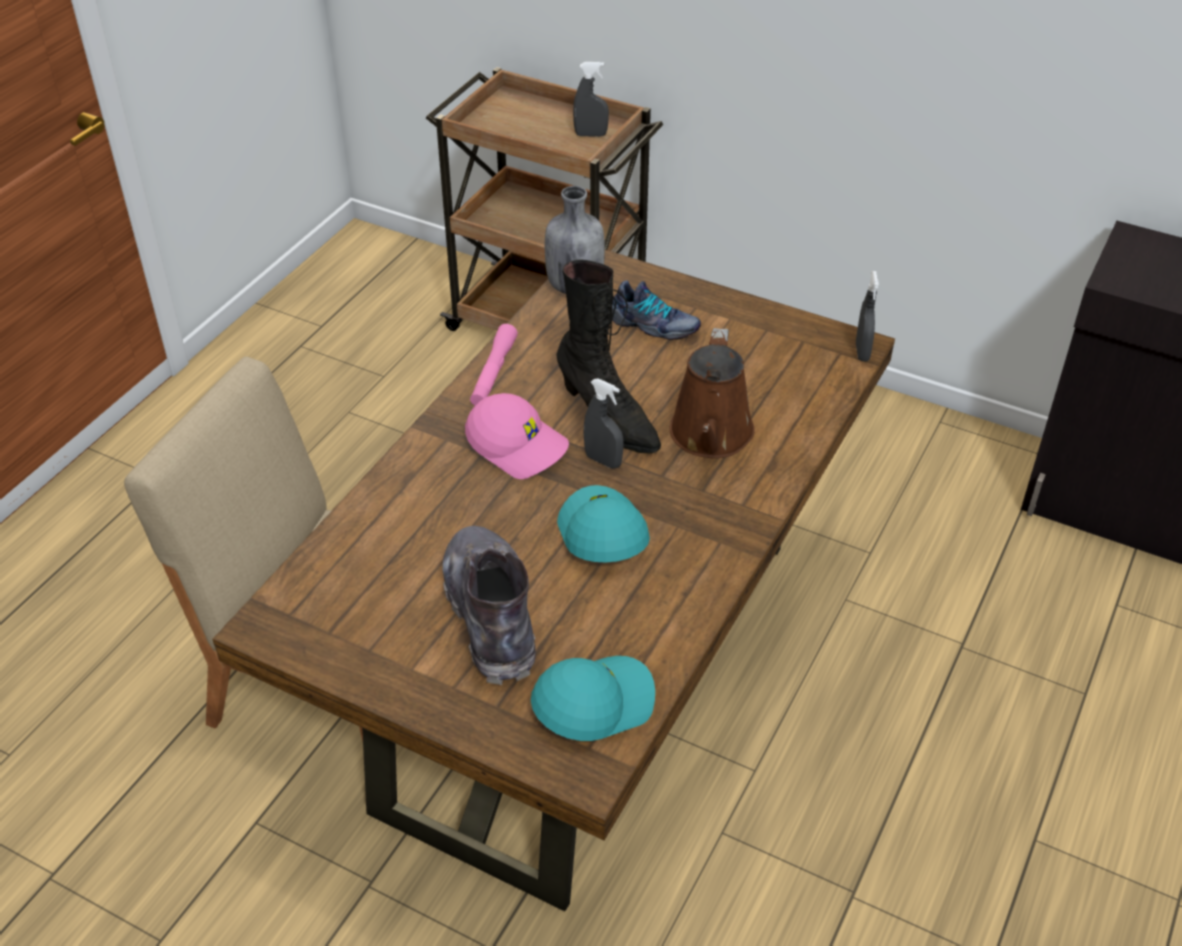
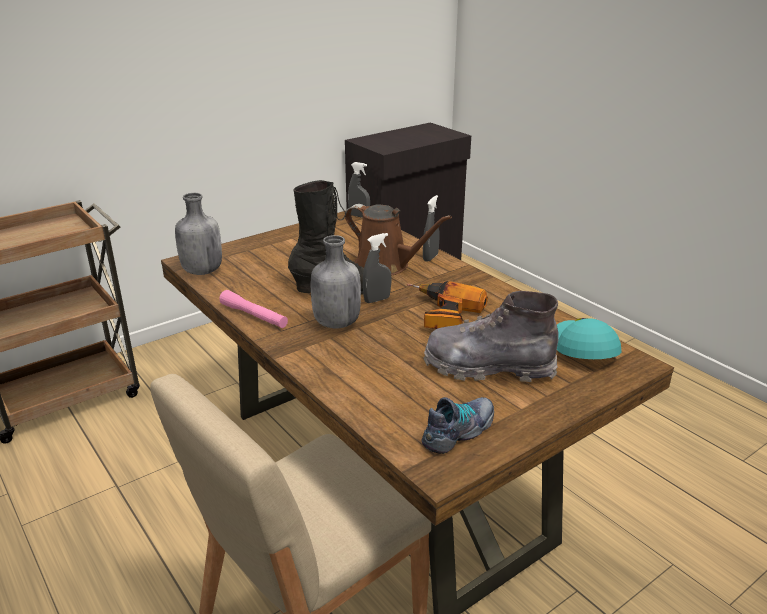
camera: 65 degrees left, 15 degrees down
(518, 445) = (335, 323): pink cap -> grey bottle
(590, 135) = (62, 228): grey spray bottle -> grey spray bottle (430, 257)
(601, 534) = (441, 315): turquoise cap -> power drill
(653, 326) = (272, 258): shoe -> shoe (460, 431)

